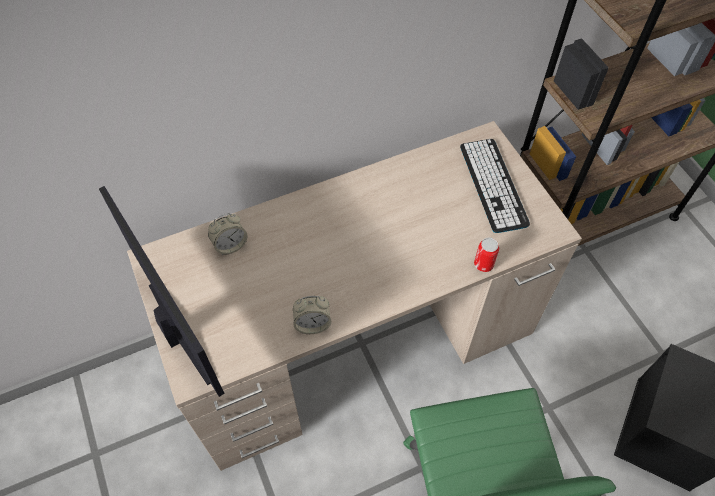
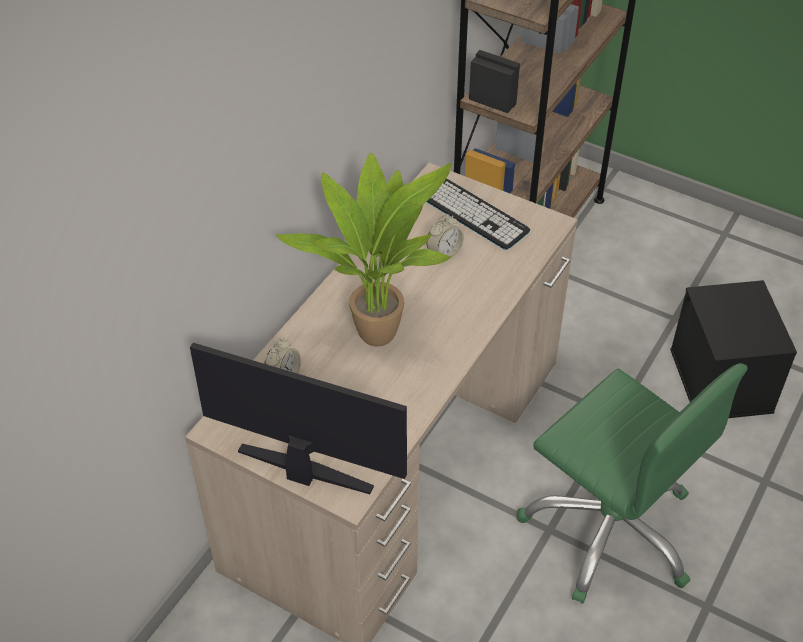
camera: 35 degrees left, 10 degrees down
(312, 324) = (418, 398): alarm clock -> alarm clock (444, 253)
(331, 245) = (377, 330): none -> potted plant
(483, 264) = (518, 278): can -> none

